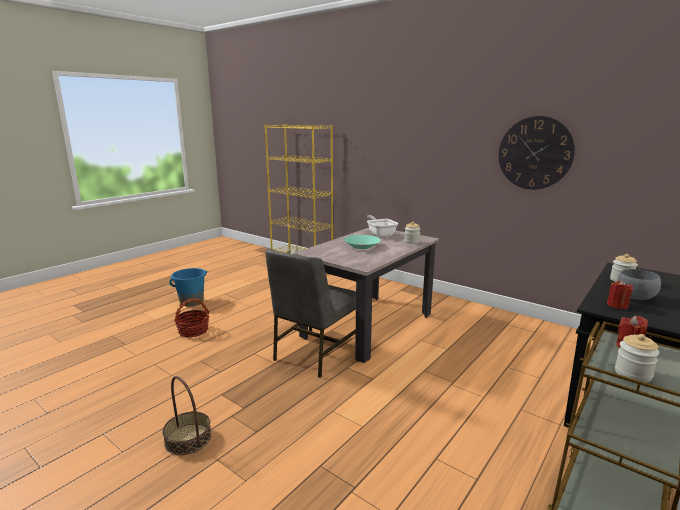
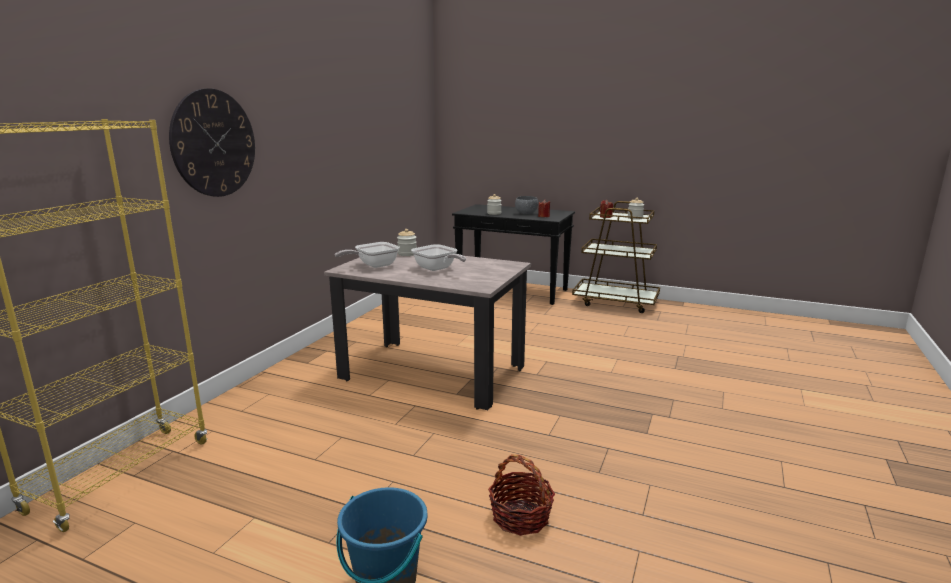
camera: 105 degrees left, 0 degrees up
(188, 439) = (722, 430): basket -> none
(314, 354) = (522, 395): grey chair -> none
(362, 246) = (437, 269): turquoise bowl -> frying pan
(535, 153) = (362, 138): wall clock -> wall clock (214, 143)

